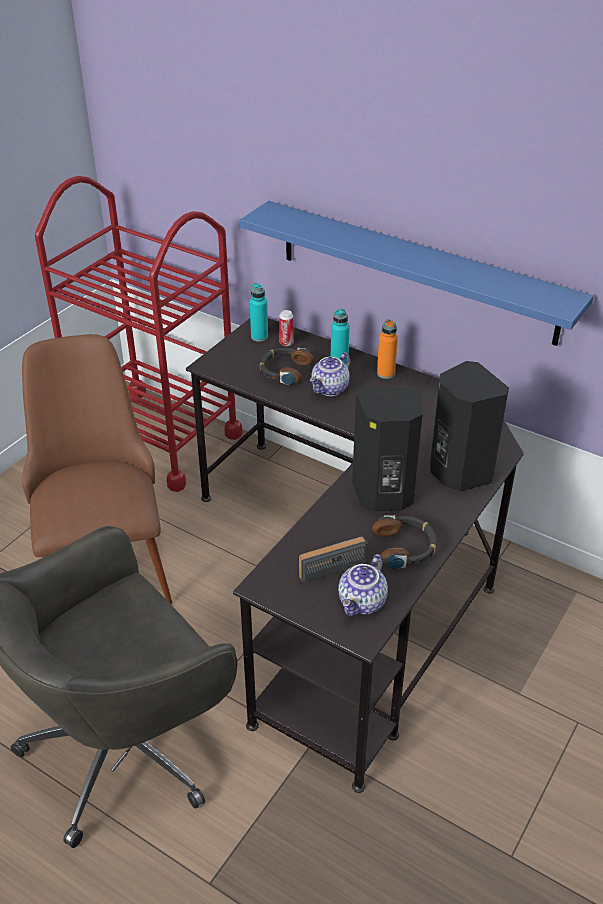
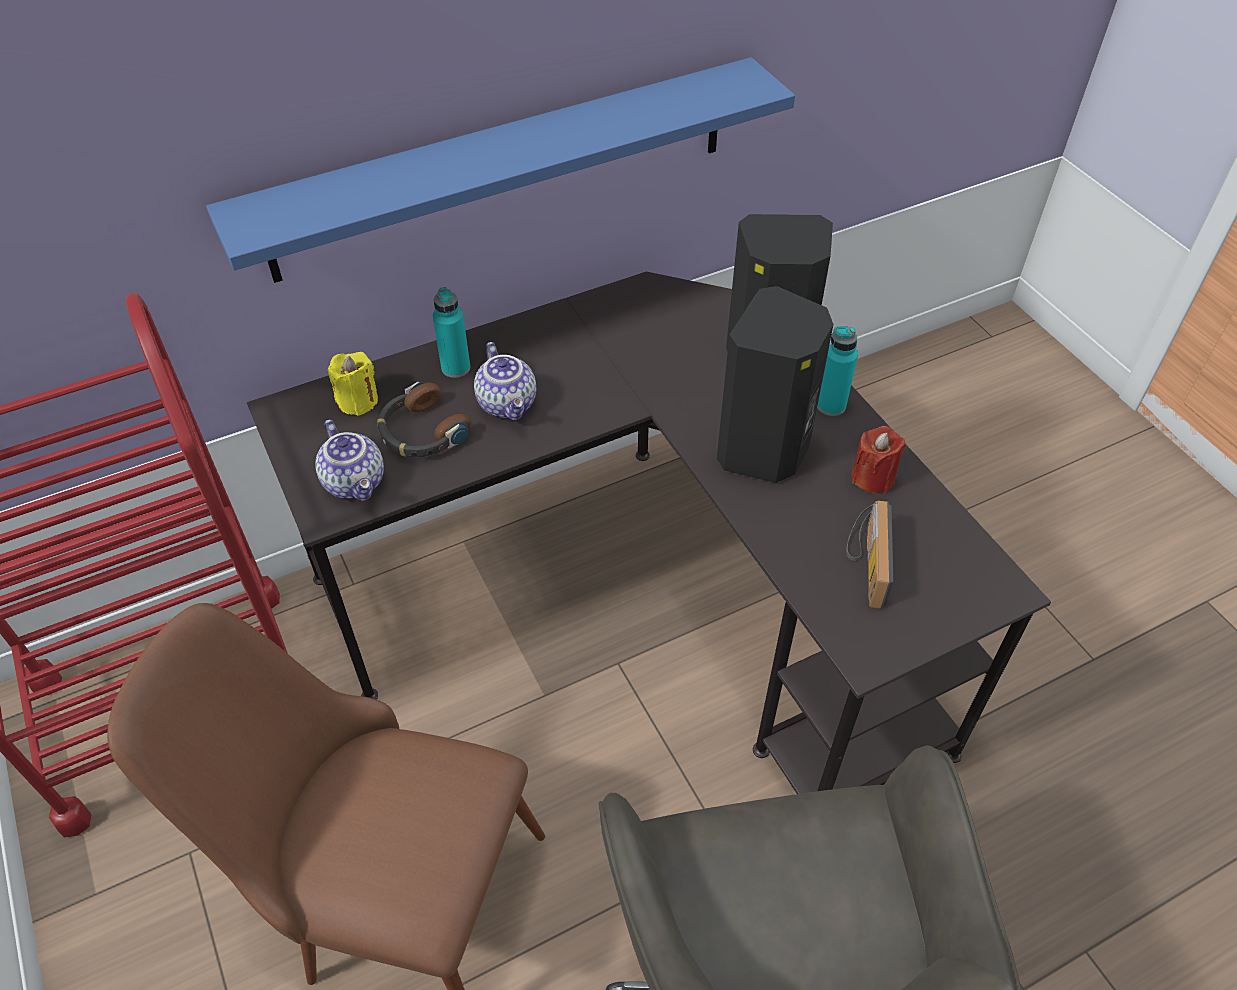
camera: 60 degrees left, 10 degrees up
(259, 337) = (312, 423): turquoise bottle -> turquoise bottle (831, 405)
(286, 343) = (358, 401): can -> yellow candle
(363, 603) = (950, 563): teapot -> teapot (356, 482)
(385, 373) = (522, 335): orange bottle -> none
(405, 547) = (873, 477): headphones -> red candle

